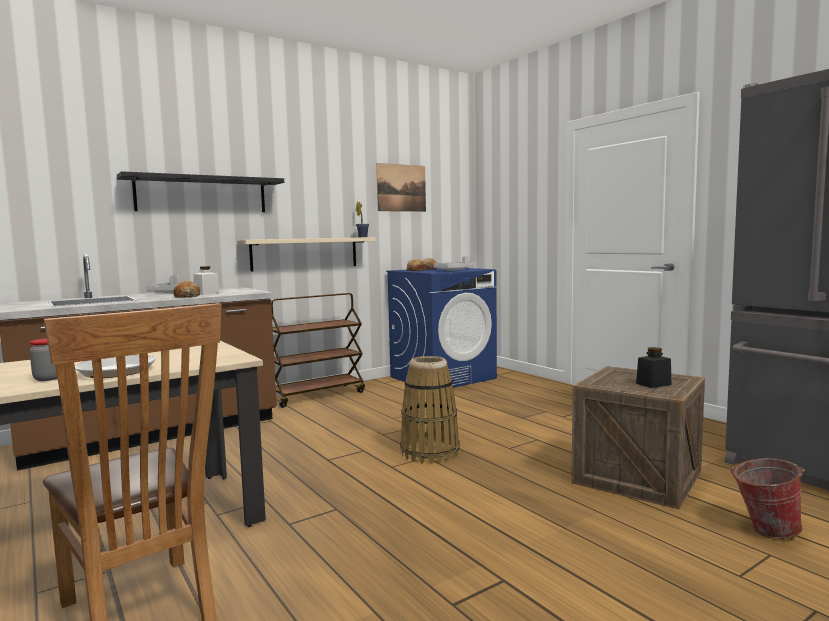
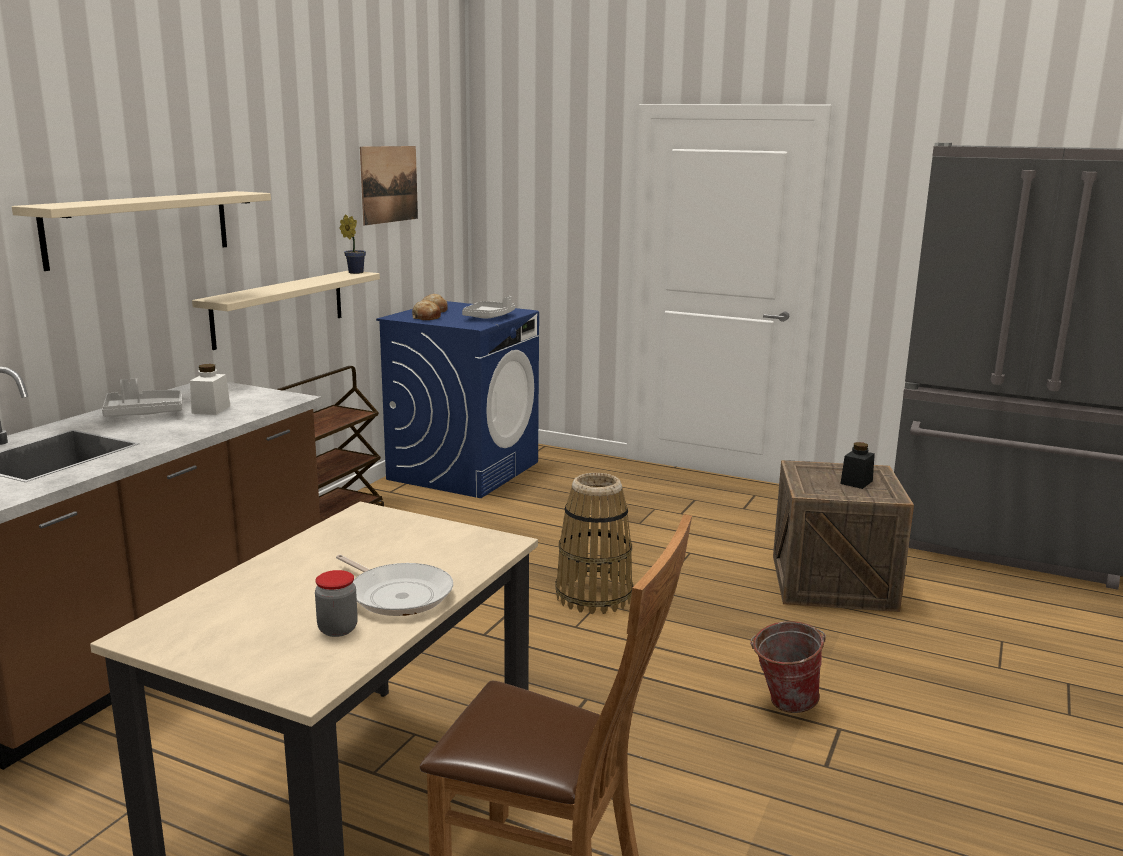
camera: 30 degrees left, 10 degrees up
(187, 296) = (204, 423): bread -> none
(202, 195) = (140, 228): black shelf -> beige shelf
(763, 530) = (978, 617): bucket -> bucket (782, 703)

